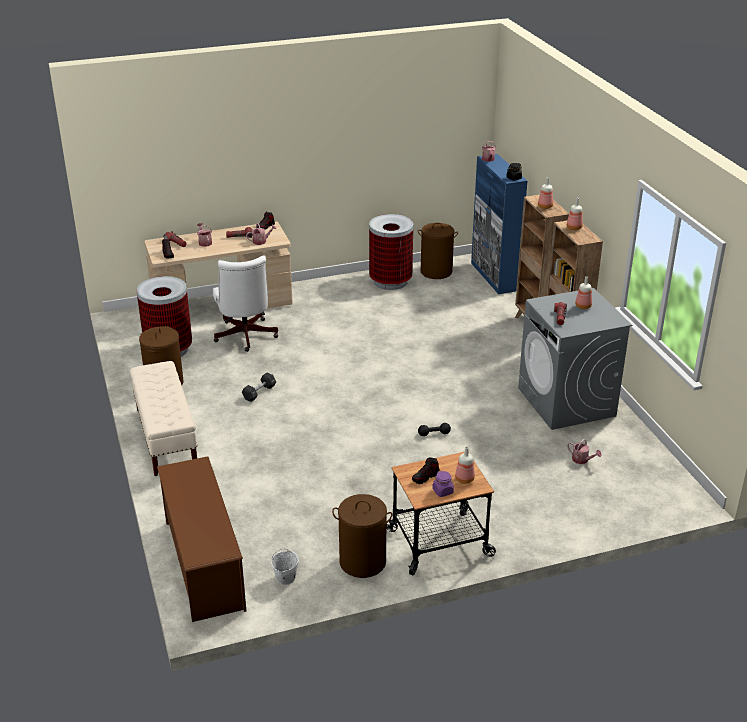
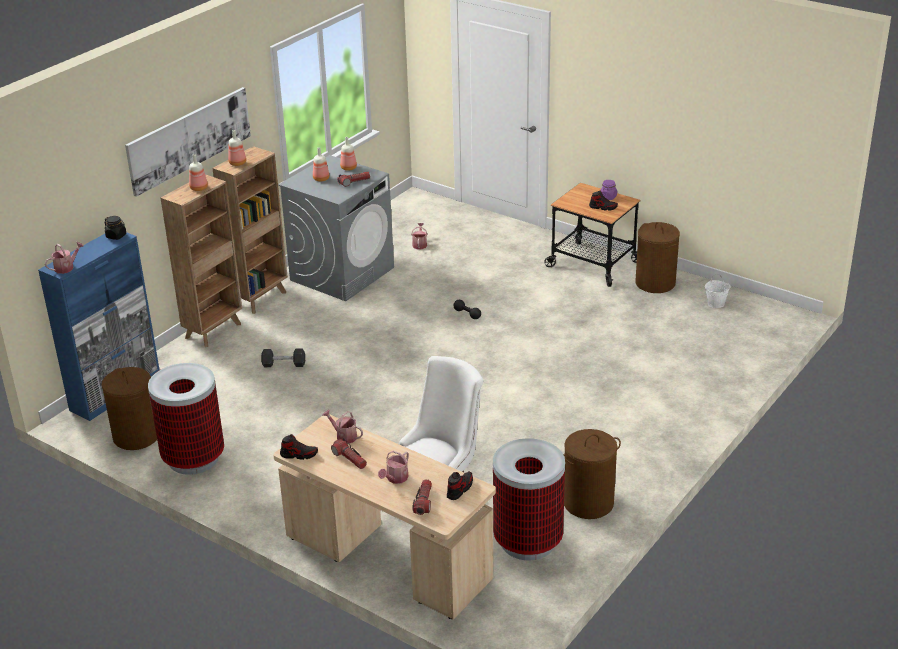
camera: 125 degrees left, 0 degrees up
(166, 438) = (662, 446): beige bench -> none
(203, 564) = (758, 341): brown shoe rack -> none
(259, 392) = (525, 432): black dumbbell -> black dumbbell (284, 364)
(464, 479) = (584, 195): bottle -> bottle (349, 168)
(576, 180) = (189, 139): none -> picture

